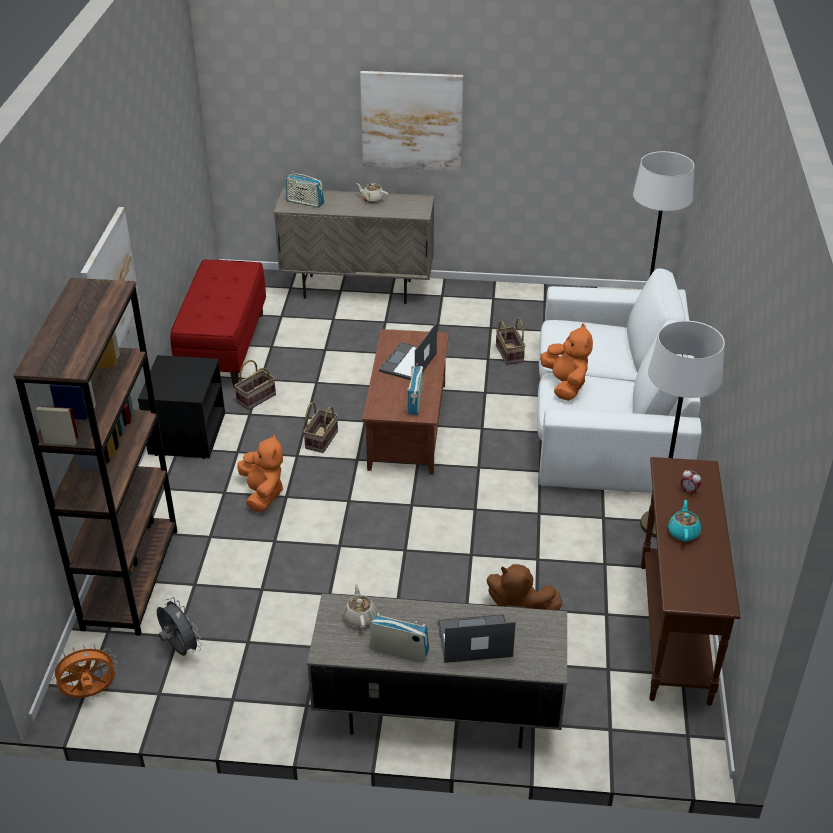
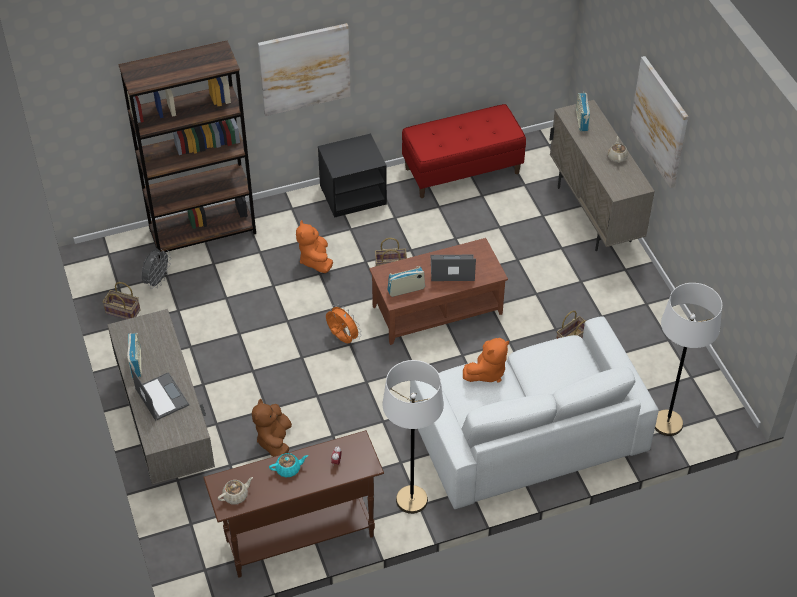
camera: 65 degrees right, 10 degrees up
(90, 694) = (104, 257): orange fan -> orange fan (342, 338)
(256, 399) = (414, 214): basket -> basket (122, 312)
(262, 494) = (315, 260): orange plush toy -> orange plush toy turned 120 degrees clockwise
(360, 617) = (155, 334): beige teapot -> beige teapot (236, 495)

